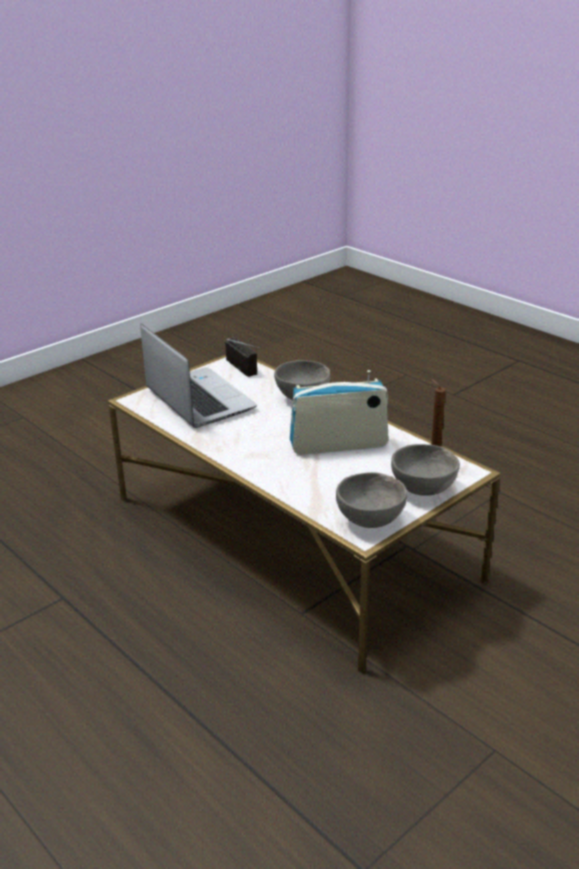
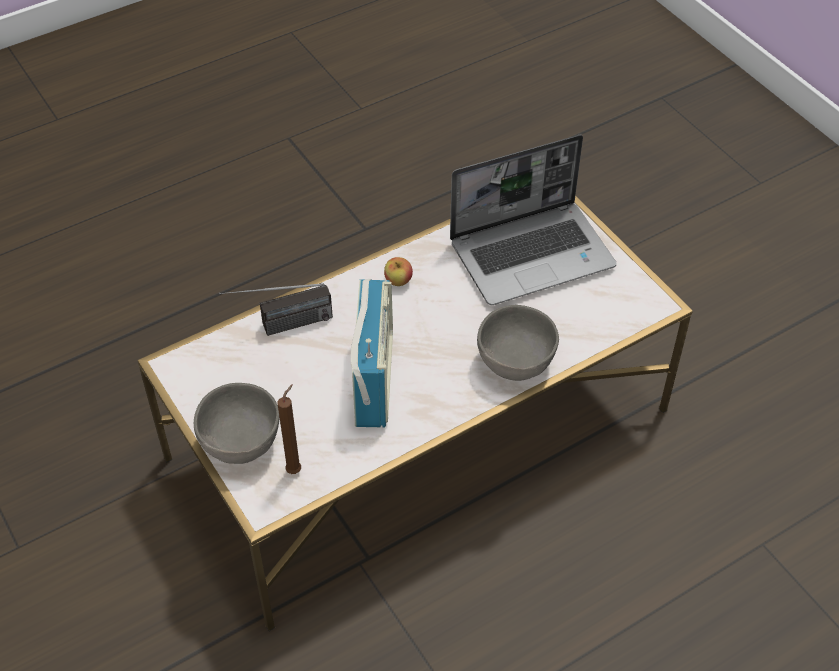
camera: 100 degrees right, 20 degrees up
(238, 447) = (398, 281): none -> apple
(248, 371) = (611, 314): radio -> radio (280, 327)
(371, 521) = (197, 378): grey bowl -> none

